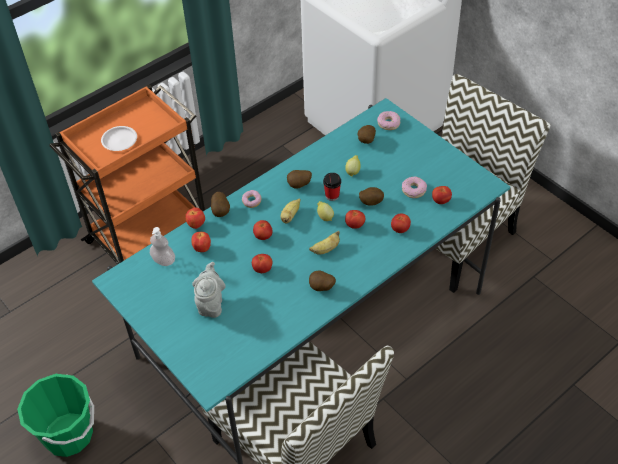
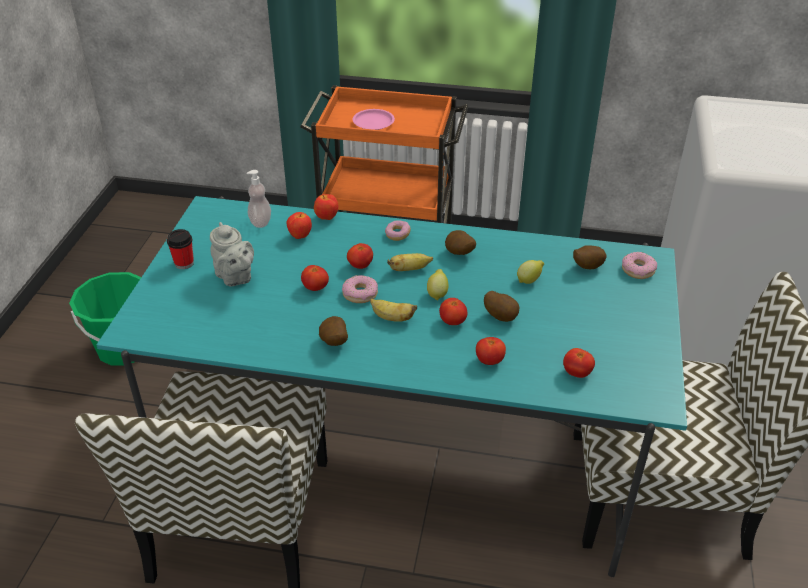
camera: 50 degrees right, 10 degrees down
(120, 140) = (373, 122): white plate -> pink plate
(211, 304) = (235, 278): grey teapot -> grey teapot turned 90 degrees clockwise
(221, 211) = (361, 223): potato -> none
(332, 195) = (474, 283): cup -> cup (184, 263)
(414, 190) = (564, 341): donut -> donut (360, 294)

